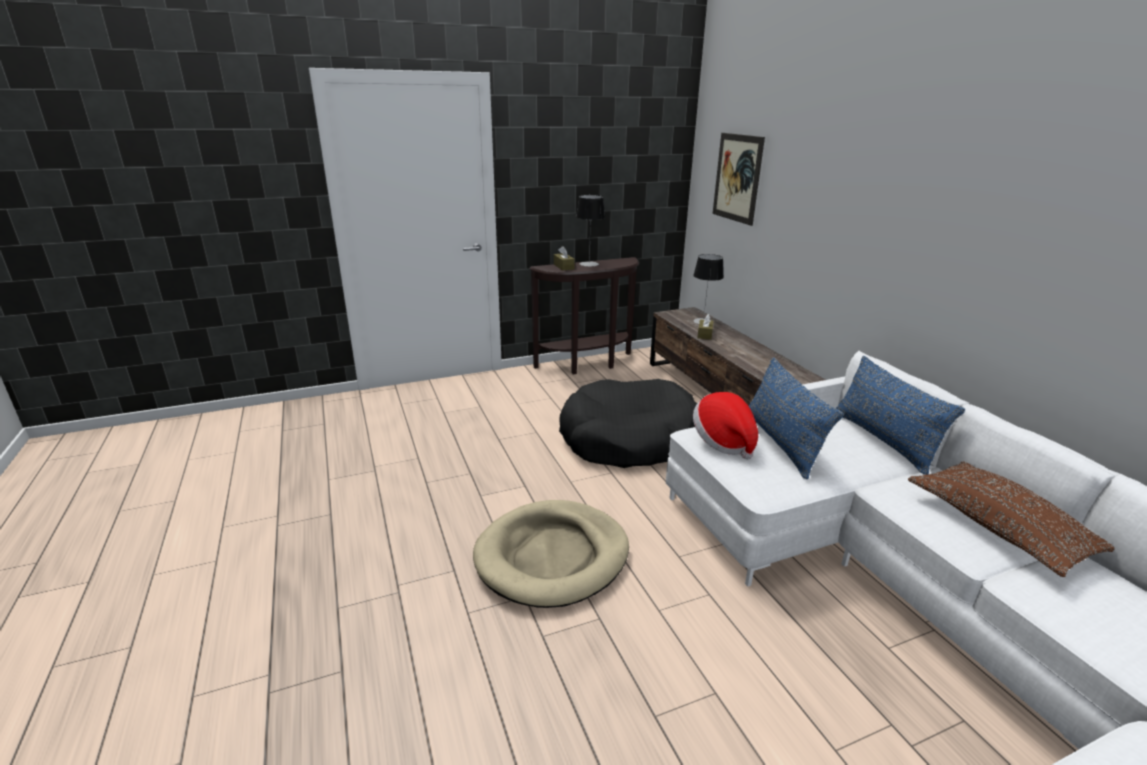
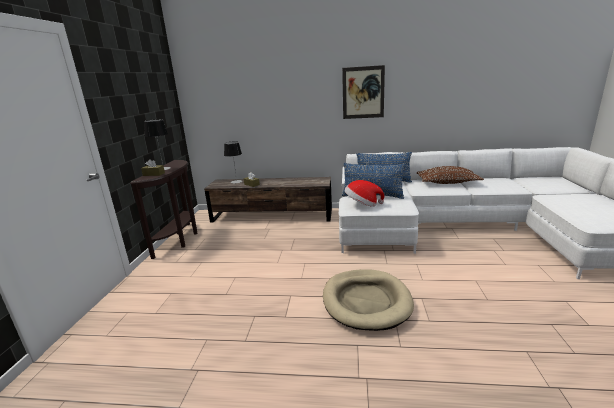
camera: 60 degrees left, 5 degrees down
(629, 439) = (278, 249): black dog bed -> none
(737, 178) = (226, 96): picture -> picture (363, 92)

